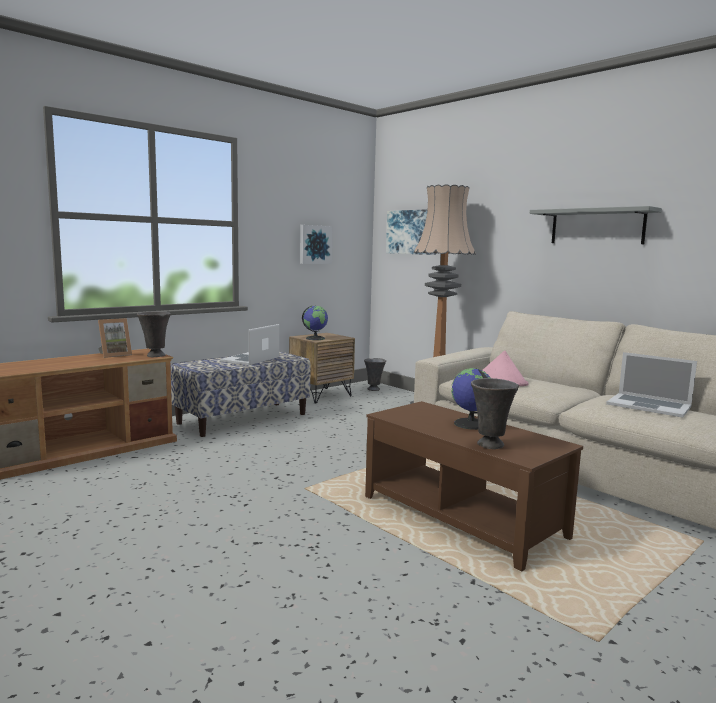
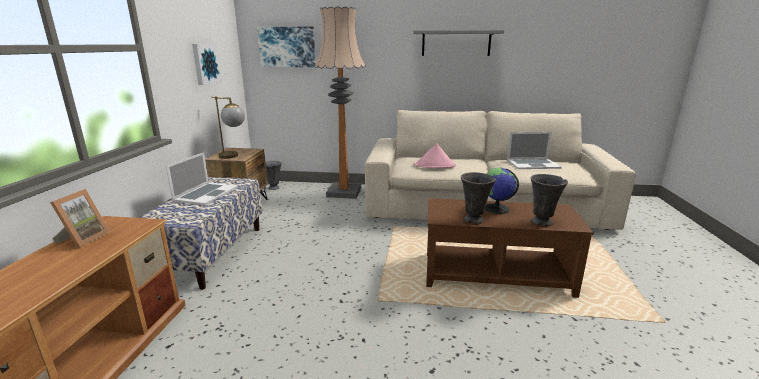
camera: 40 degrees left, 10 degrees up
(155, 356) = (143, 224): grey vase -> grey vase (474, 220)
(250, 359) = (206, 194): laptop -> laptop turned 150 degrees counterclockwise
(315, 338) = (234, 156): globe -> table lamp

